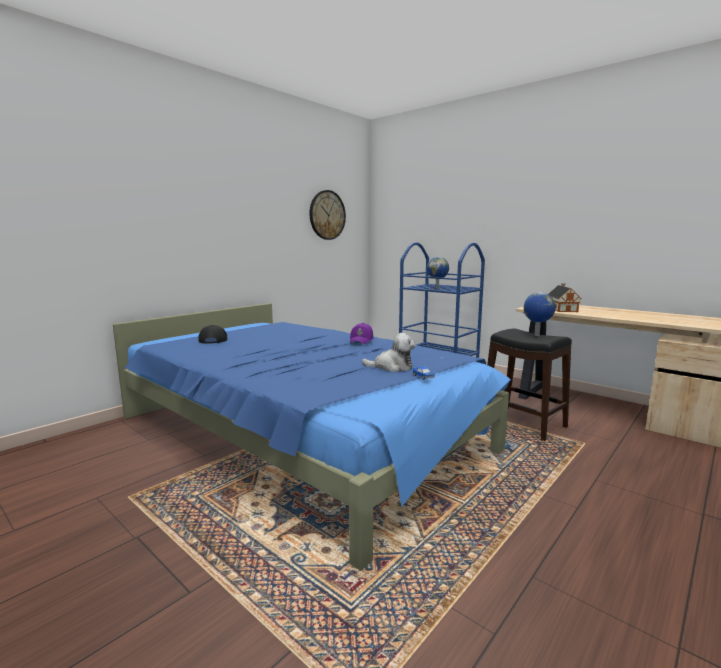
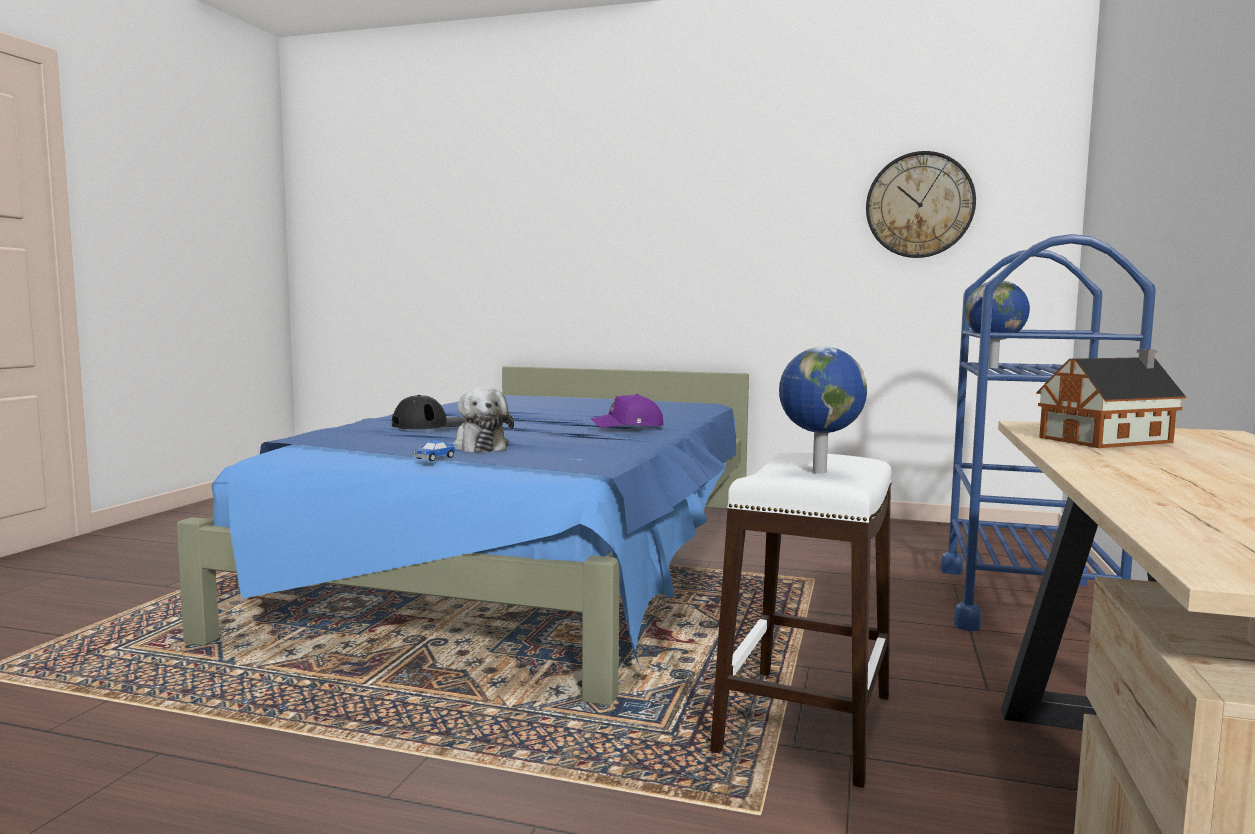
camera: 65 degrees right, 5 degrees down
(213, 339) = (554, 400): black cap -> black cap (430, 425)
(523, 423) = (804, 723): black stool -> white stool

